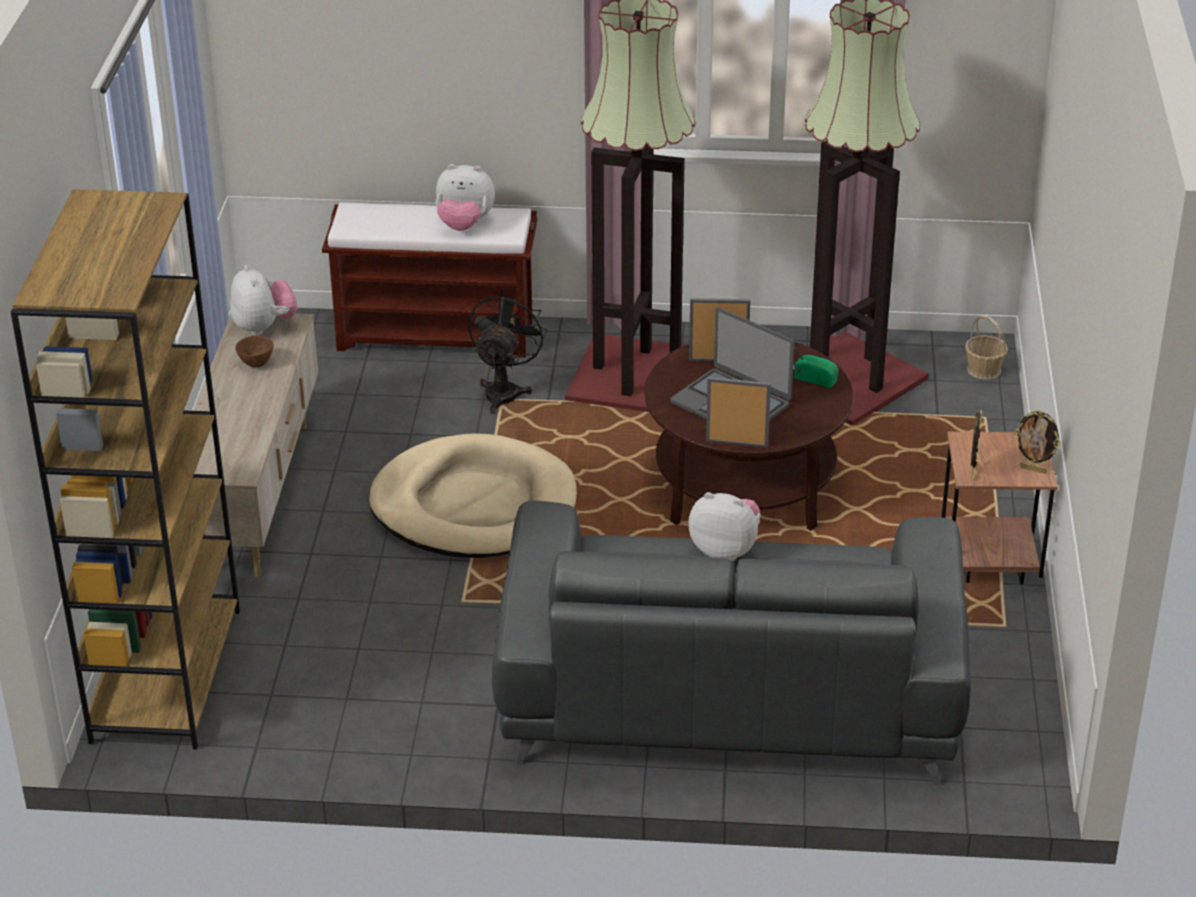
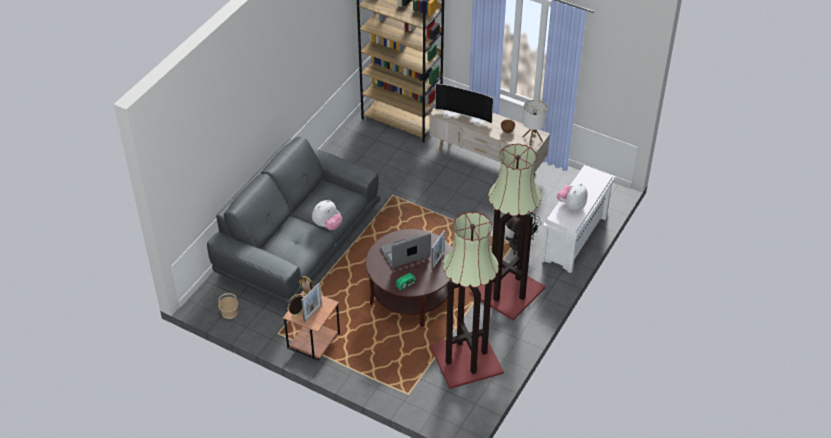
camera: 115 degrees right, 10 degrees up
(234, 433) = (465, 116): none -> television
(264, 327) = (532, 139): plush toy -> table lamp
(437, 334) = (574, 240): brown bench -> white bench
(474, 505) = (447, 214): beige dog bed -> none
(737, 443) = (379, 244): picture frame -> picture frame (312, 313)
(984, 370) = (444, 413): basket -> basket (229, 312)

